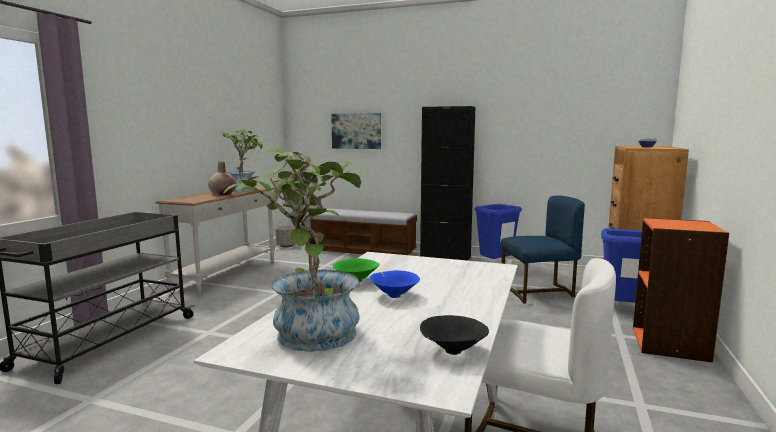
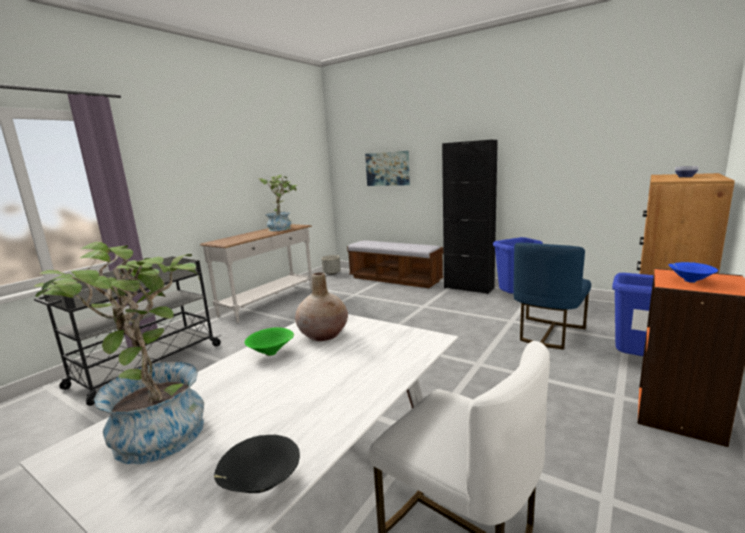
camera: 15 degrees right, 5 degrees up
(223, 194) = (259, 234): beige vase -> beige vase (323, 334)
(394, 295) = (286, 378): blue bowl -> blue bowl (689, 281)
(538, 292) = (547, 333): blue chair -> blue chair turned 120 degrees clockwise

